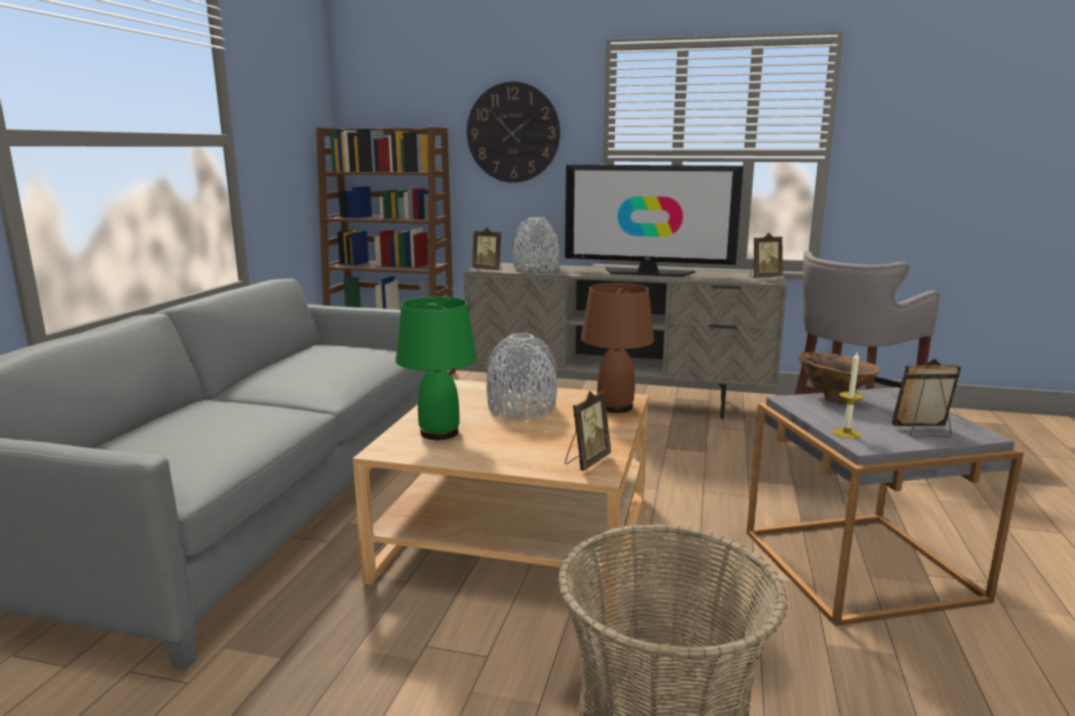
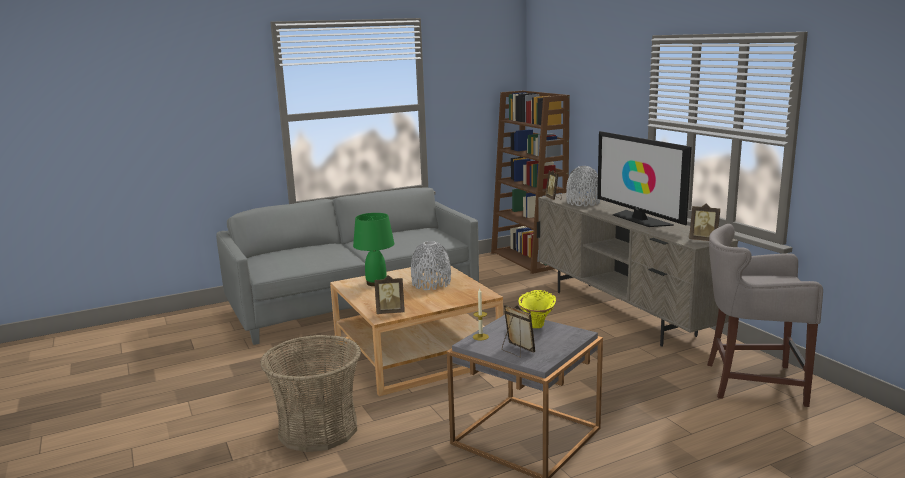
camera: 50 degrees right, 0 degrees up
(513, 133) = (603, 101): wall clock -> none
(615, 407) = (469, 296): brown table lamp -> none
(833, 398) = (538, 323): brown vase -> yellow vase

